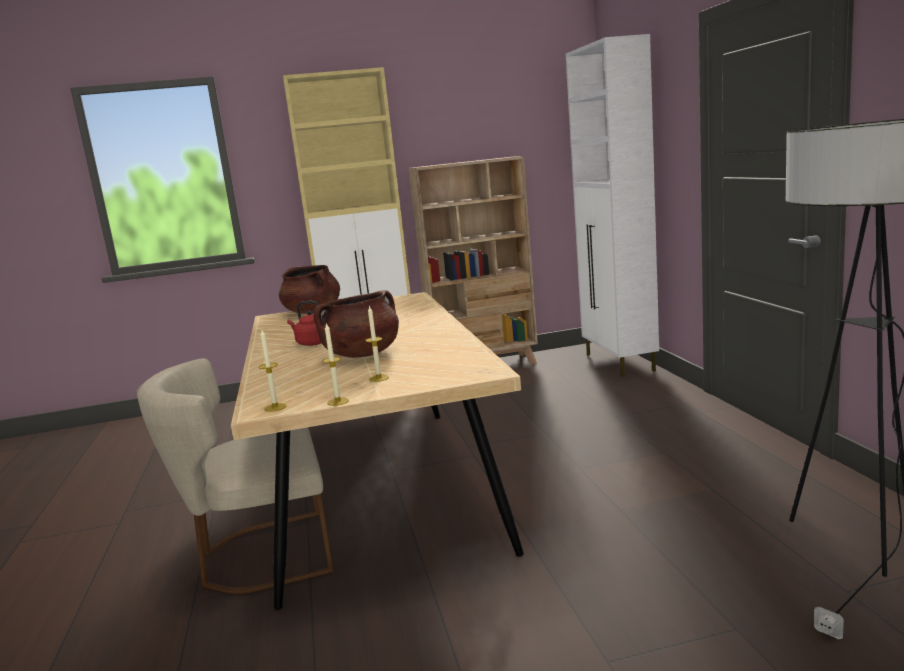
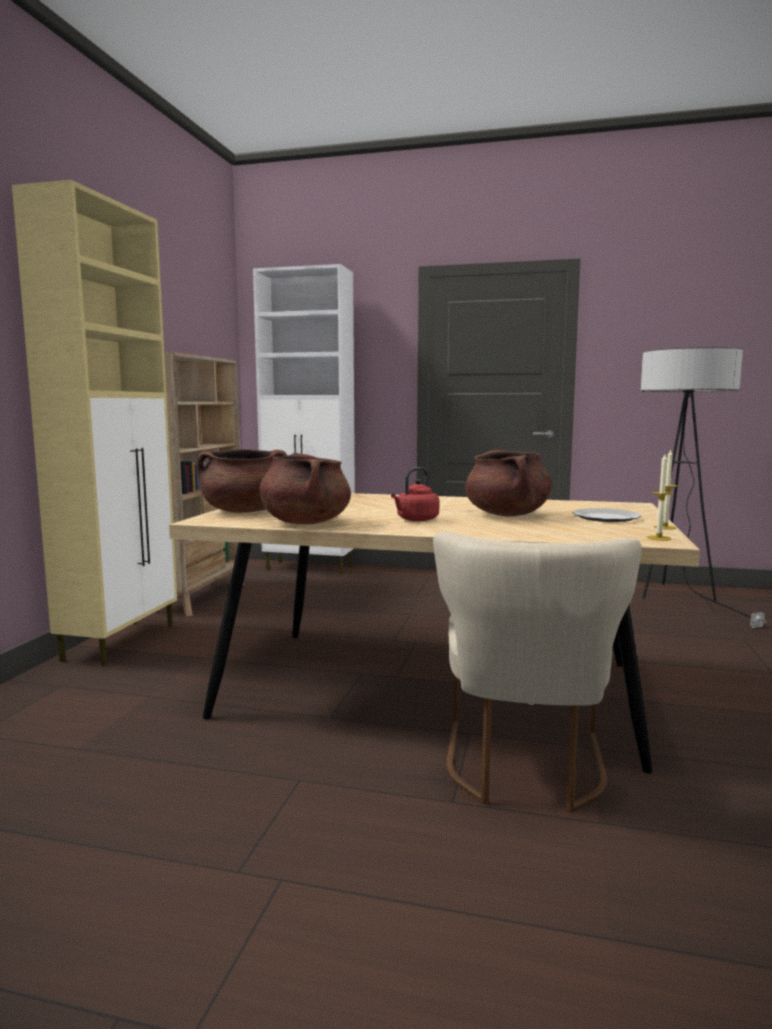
camera: 65 degrees left, 5 degrees down
(278, 330) = (305, 522): none -> brown cooking pot
(379, 378) = (606, 517): candle -> plate

